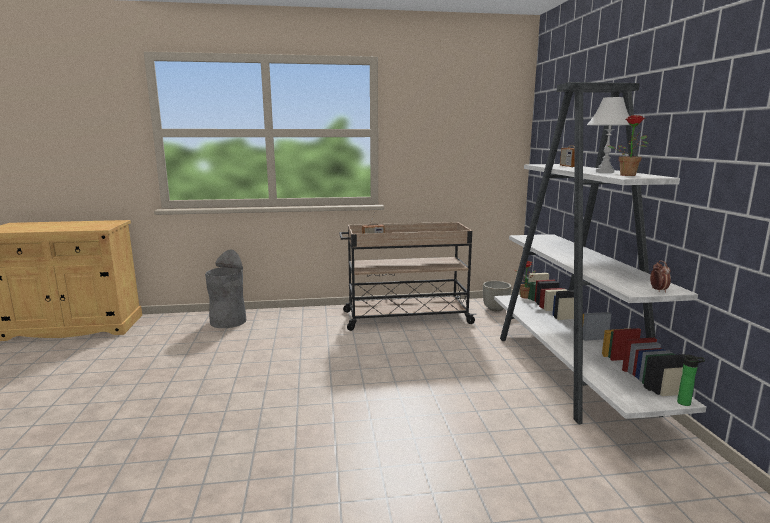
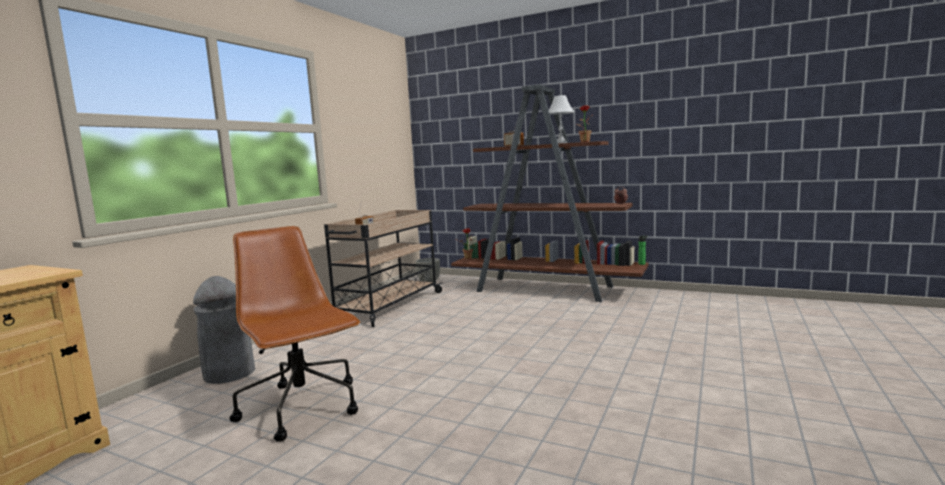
camera: 55 degrees left, 5 degrees down
(184, 365) = (302, 408): none -> brown office chair
(570, 373) = (546, 289): white bookcase -> brown bookcase

